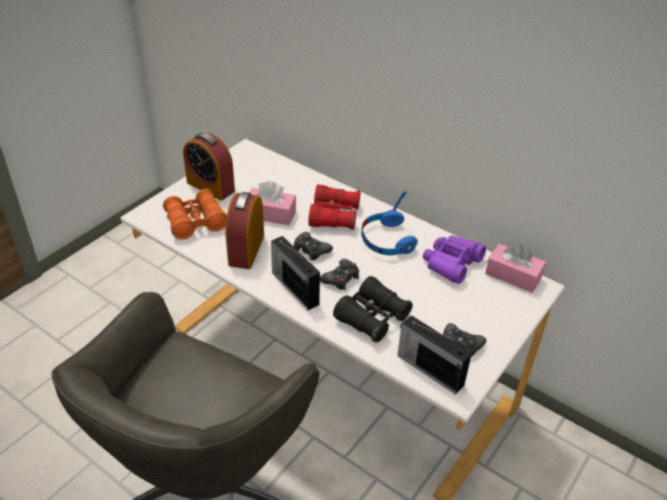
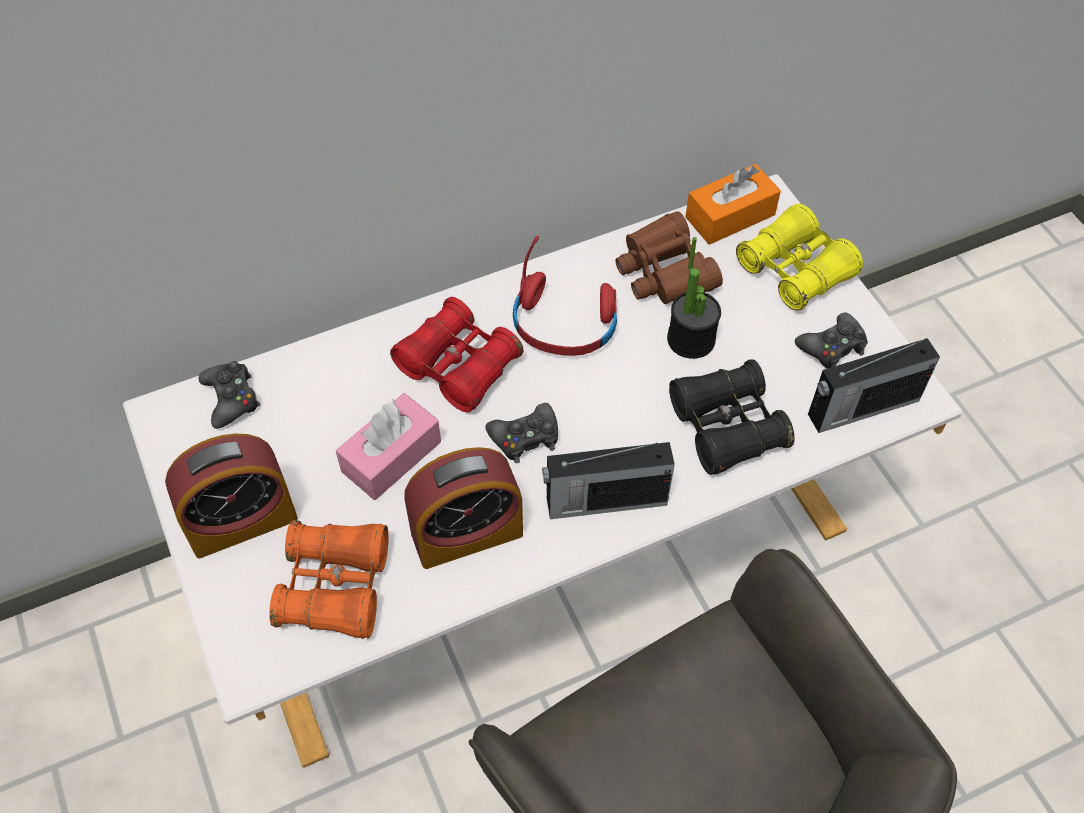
camera: 60 degrees left, 15 degrees up
(246, 250) = (467, 534): alarm clock -> alarm clock turned 60 degrees counterclockwise
(341, 278) = (618, 427): black game controller -> black game controller (231, 398)
(386, 240) = (564, 324): blue headphones -> red headphones
(416, 287) = (691, 339): none -> potted plant
(451, 263) = (664, 271): purple binoculars -> brown binoculars
(501, 313) = (795, 270): none -> yellow binoculars
(513, 275) = (730, 216): pink tissue box -> orange tissue box

